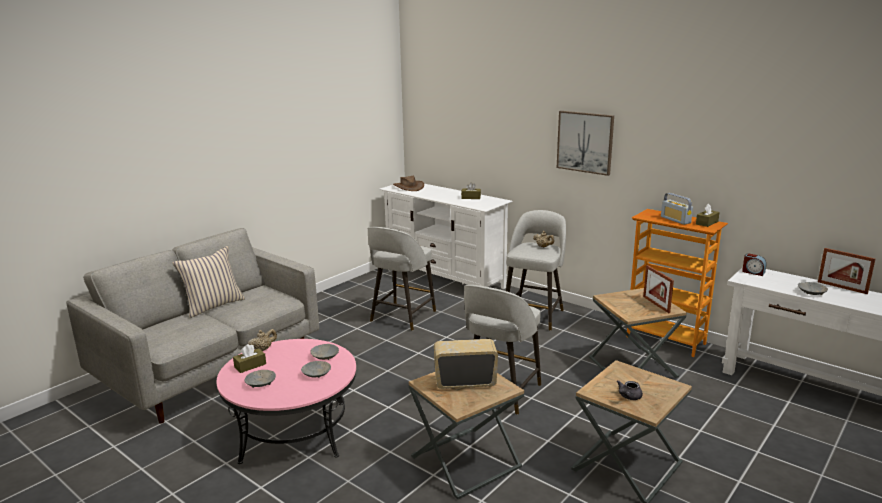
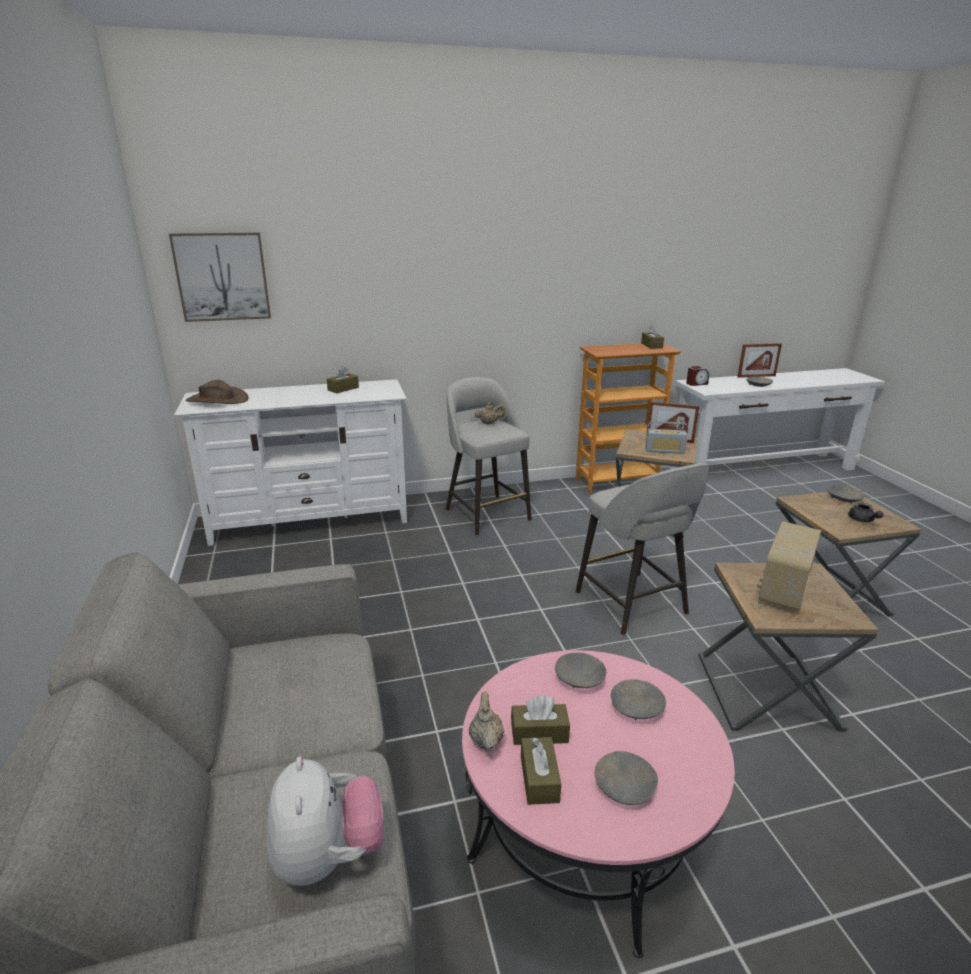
camera: 55 degrees left, 5 degrees up
(177, 338) = (328, 857): none -> plush toy
(213, 306) = (229, 745): beige pillow -> none
(277, 358) = (539, 733): none -> brown tissue box
(402, 317) = (364, 591): grey stool -> none
(585, 142) = (496, 279): picture -> picture (222, 277)
(660, 385) = (844, 499): none -> grey bowl
(675, 220) = (628, 349): radio -> radio (664, 451)

